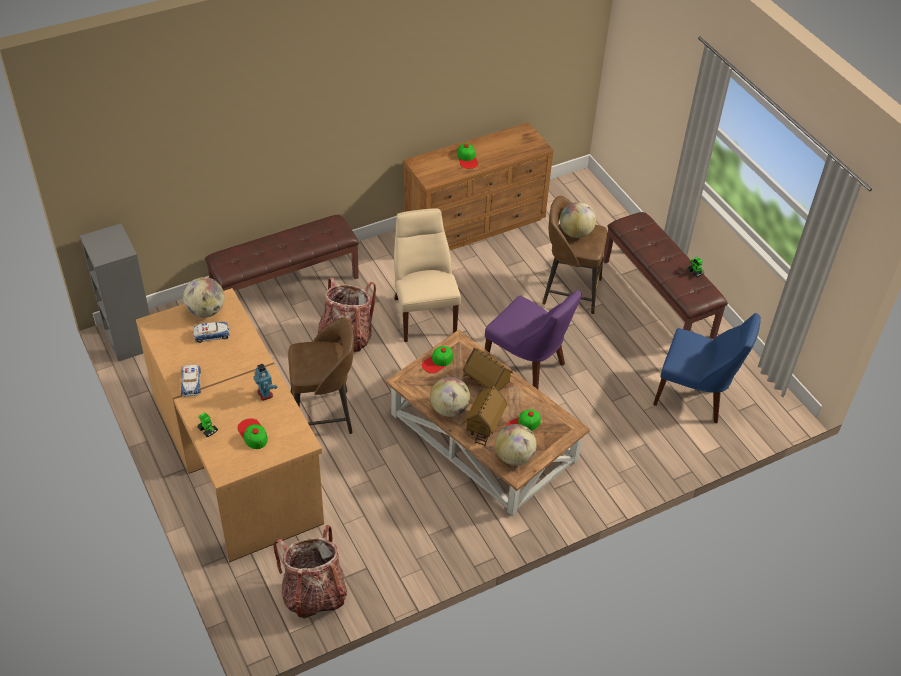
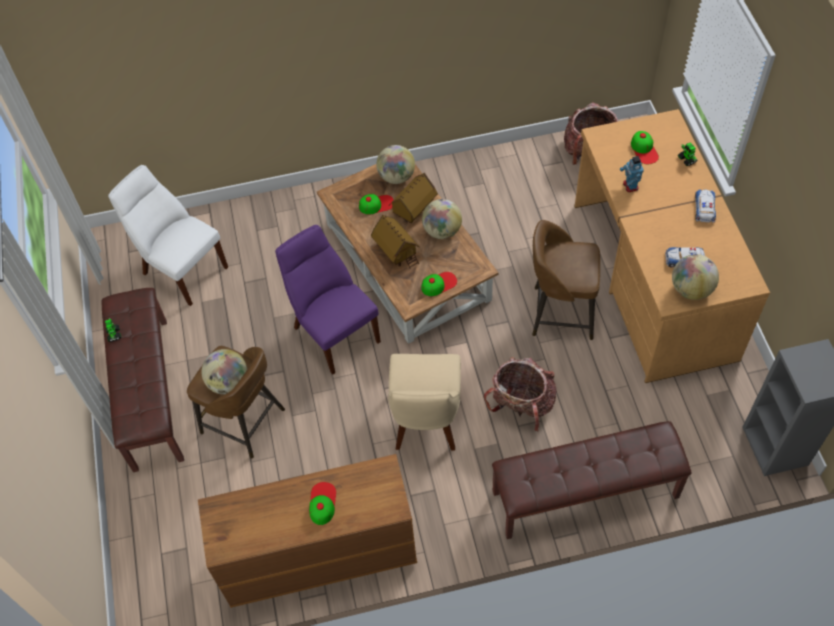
camera: 160 degrees left, 10 degrees up
(695, 396) = (182, 268): blue chair -> white chair

